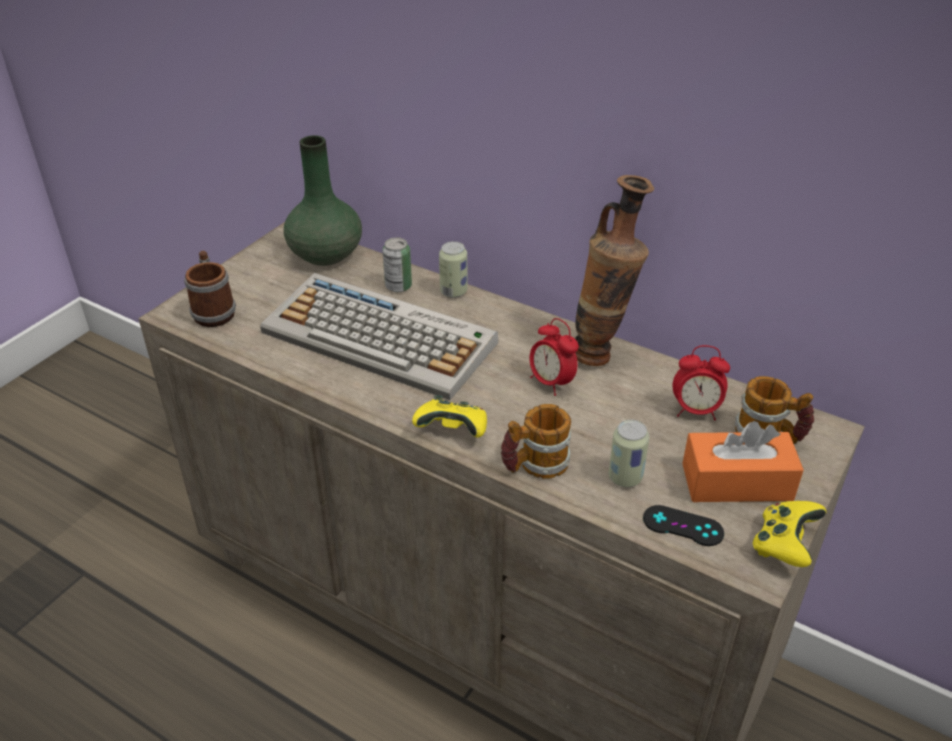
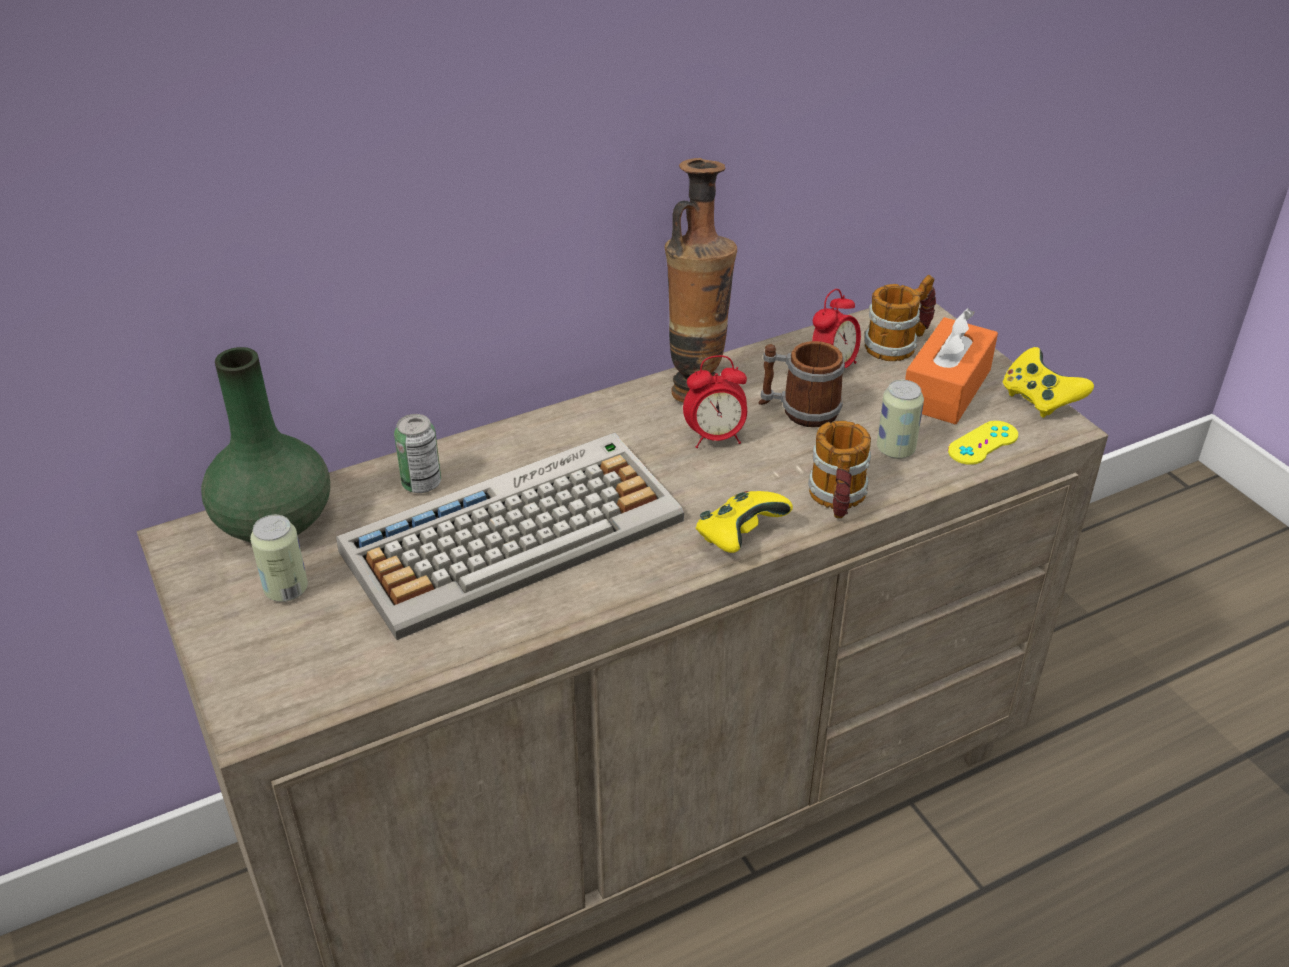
camera: 60 degrees left, 0 degrees up
(213, 310) = (292, 675): mug -> mug (799, 410)
(453, 292) = (480, 444): can -> can (286, 589)
(683, 526) = (983, 443): black game controller -> yellow game controller

